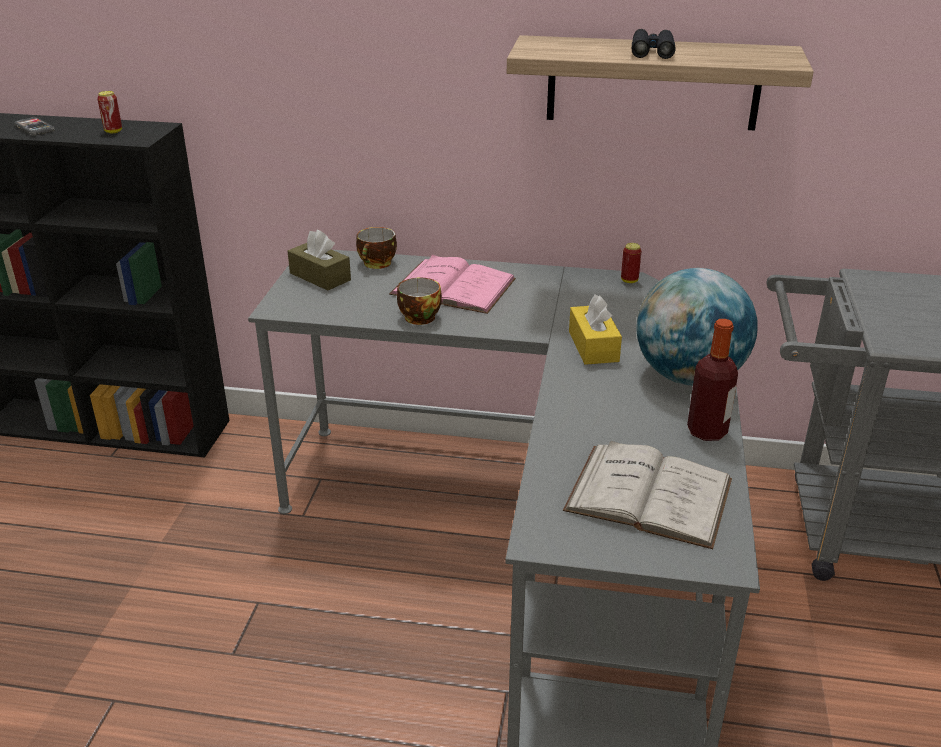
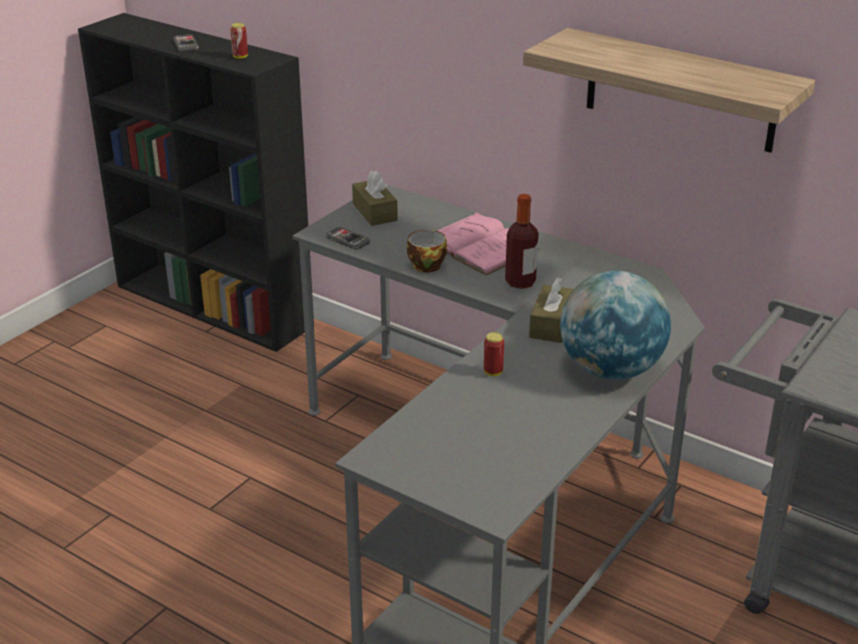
camera: 25 degrees right, 0 degrees up
(314, 310) = (348, 240): none -> phone
(377, 264) = (431, 211): cup -> none
(593, 346) = (551, 324): yellow tissue box -> brown tissue box
(629, 280) = (642, 274): can -> can (493, 372)
(649, 495) = (483, 451): white book -> none
(652, 51) = (659, 64): black binoculars -> none
(707, 431) = (580, 417): bottle -> bottle (520, 282)

